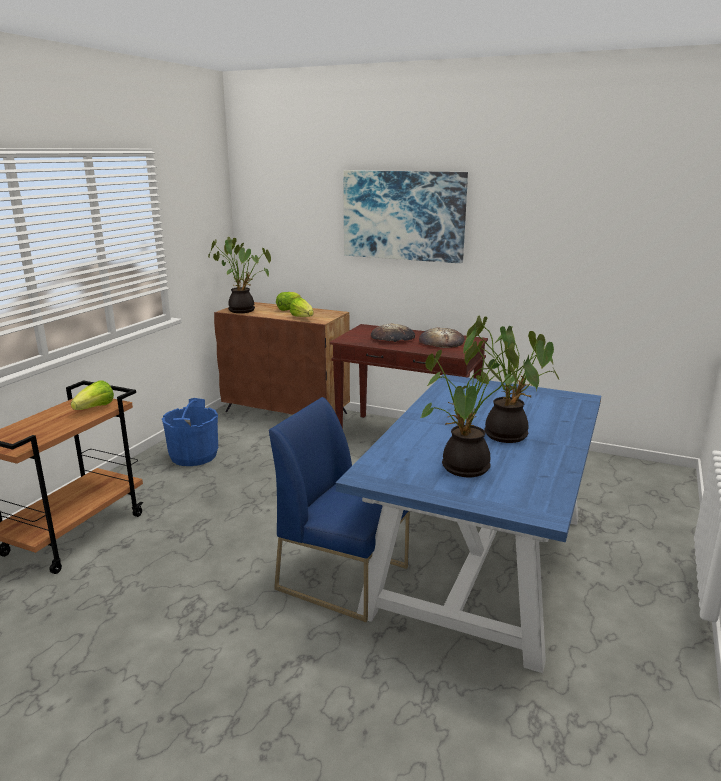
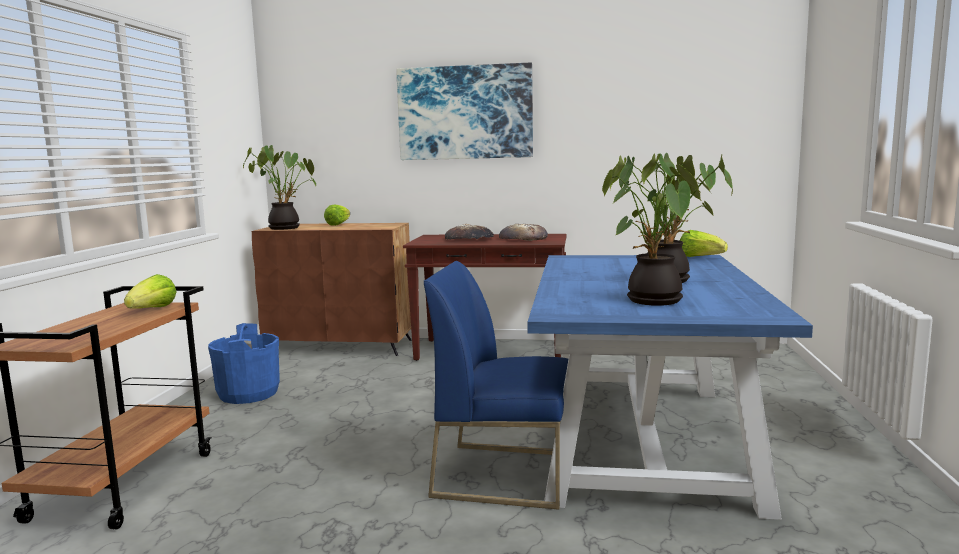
camera: 15 degrees left, 10 degrees down
(302, 317) = (361, 227): lettuce -> lettuce (700, 257)

